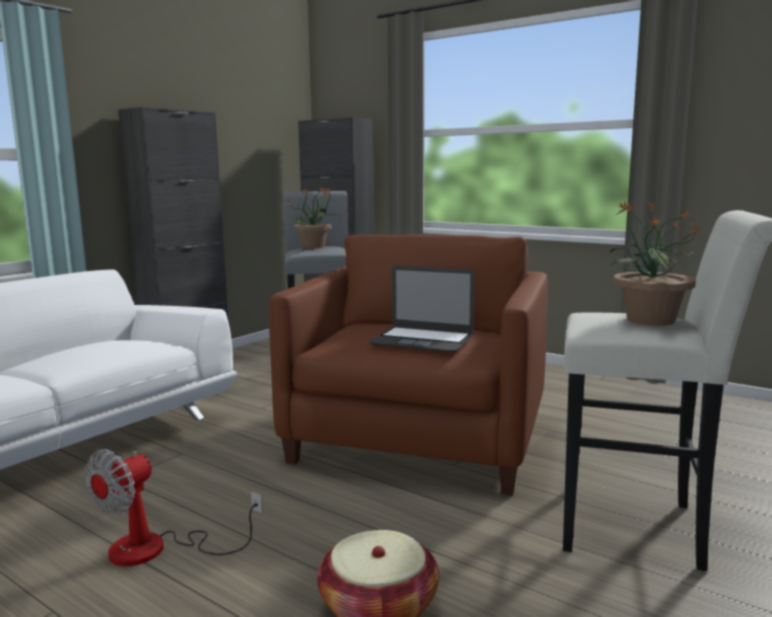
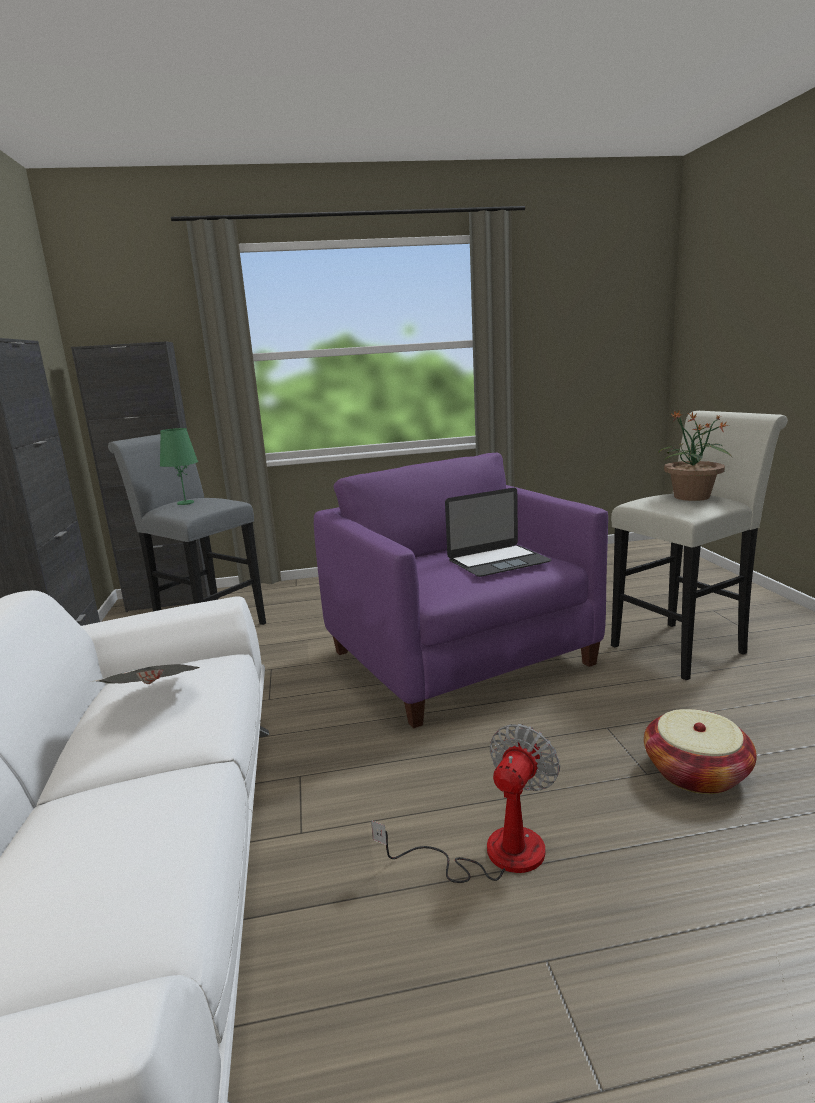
camera: 45 degrees left, 5 degrees up
(88, 346) = (154, 698): none -> newspaper
(157, 549) = (493, 853): fan -> fan turned 135 degrees counterclockwise
(314, 247) = (185, 503): potted plant -> green table lamp
(419, 439) = (461, 658): brown armchair -> purple armchair

